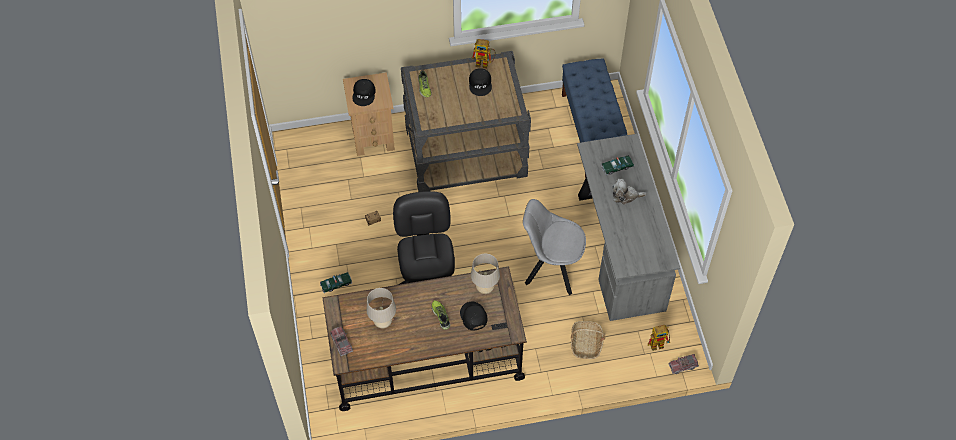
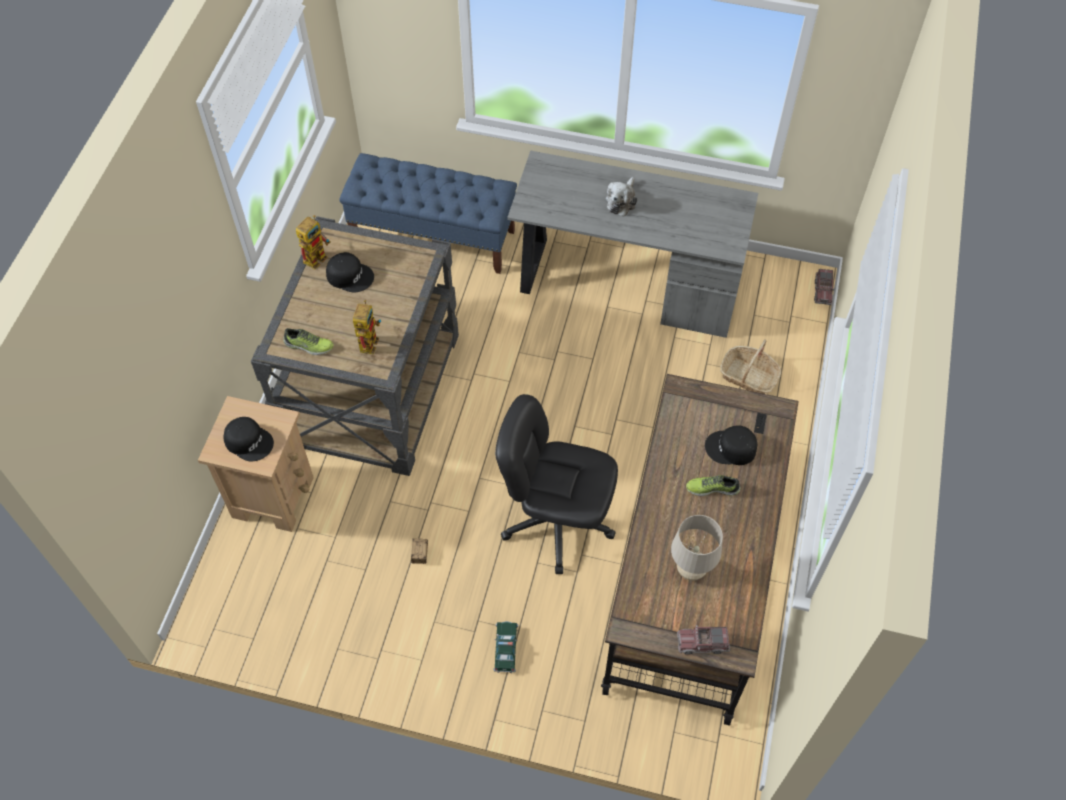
camera: 65 degrees left, 0 degrees up
(485, 289) = (691, 416): beige table lamp -> none
(551, 268) = (616, 367): grey chair -> none
(617, 167) = (571, 192): toy car -> none
(659, 343) = (781, 301): toy robot -> toy robot (368, 340)

